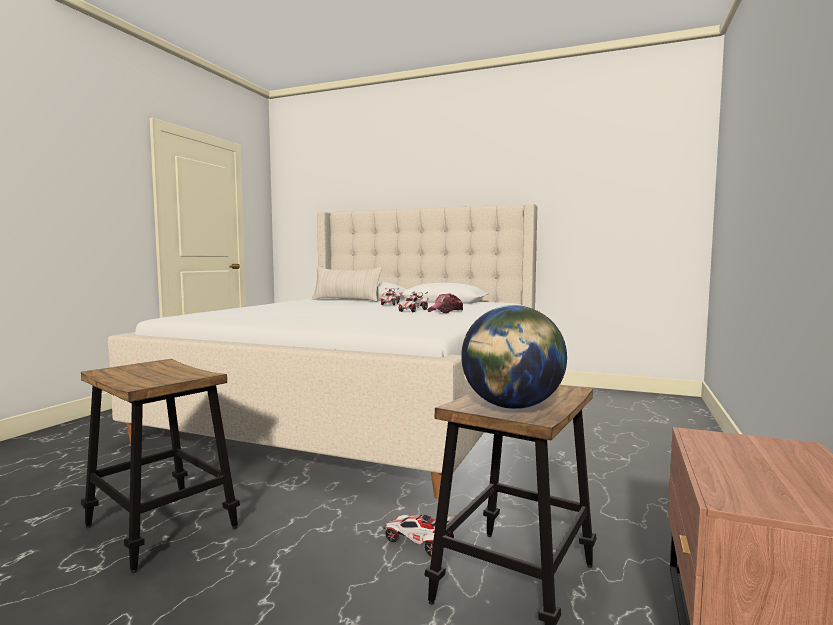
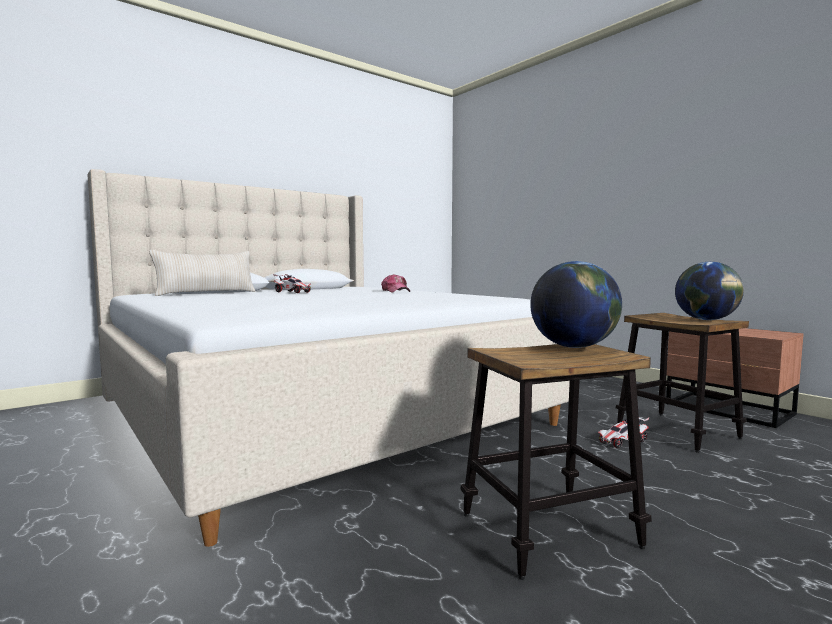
camera: 60 degrees left, 0 degrees up
(182, 374) = (573, 347): none -> globe
(413, 310) = (373, 293): toy car -> none

